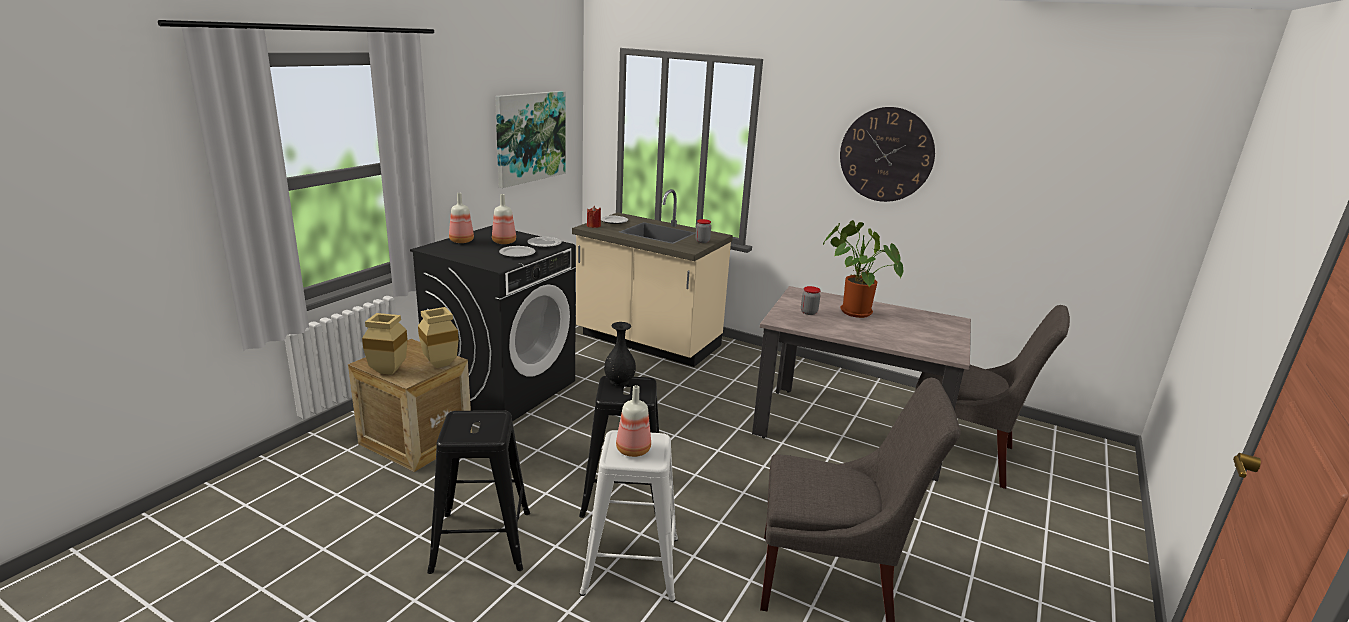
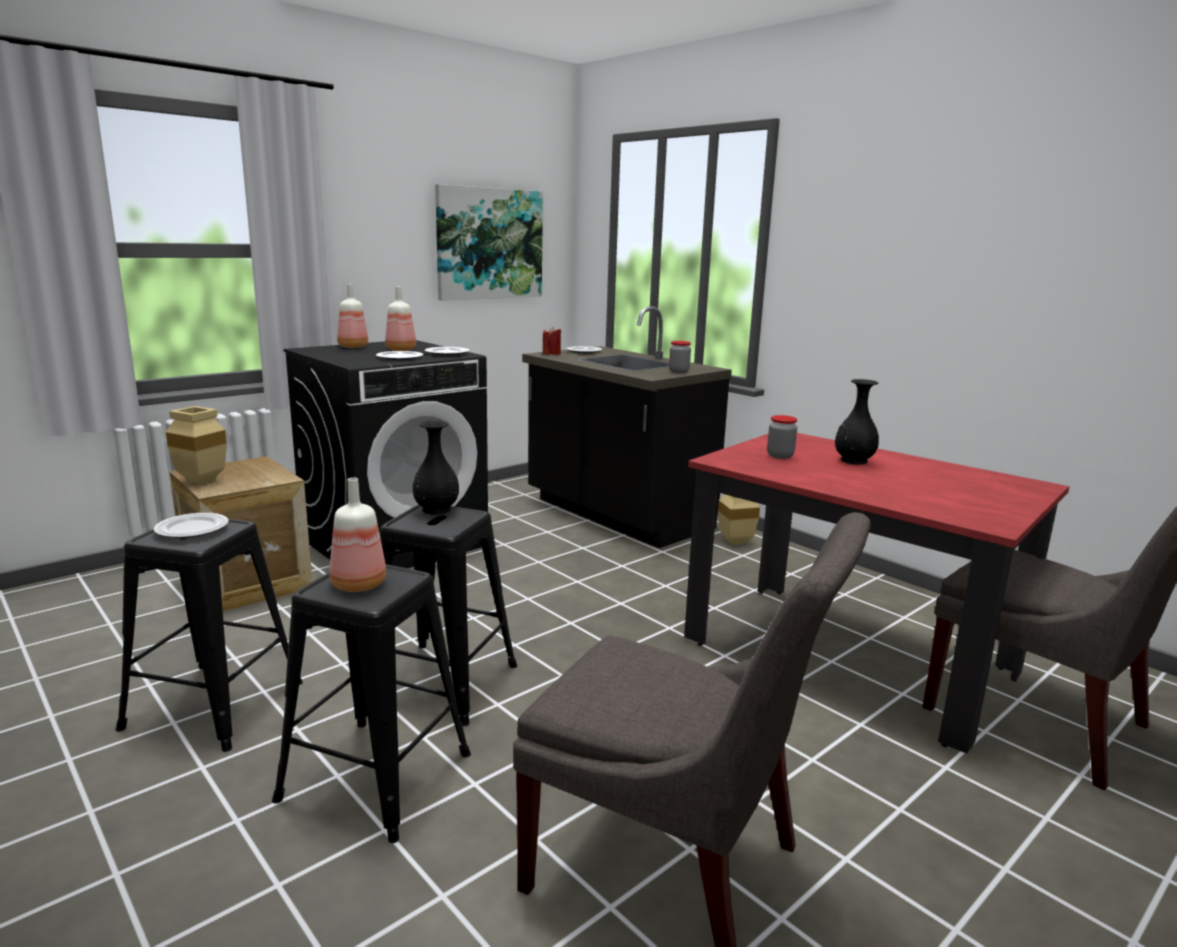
camera: 20 degrees right, 5 degrees down
(442, 363) = (269, 480): beige vase -> beige vase (736, 542)
(473, 423) = (192, 529): none -> plate
(632, 565) = (376, 777): white stool -> black stool
(647, 342) = (616, 515): beige counter -> black counter
(849, 431) = (847, 656): beige dining table -> red dining table
(852, 311) = (854, 461): potted plant -> black vase
(886, 155) = (950, 236): wall clock -> none

